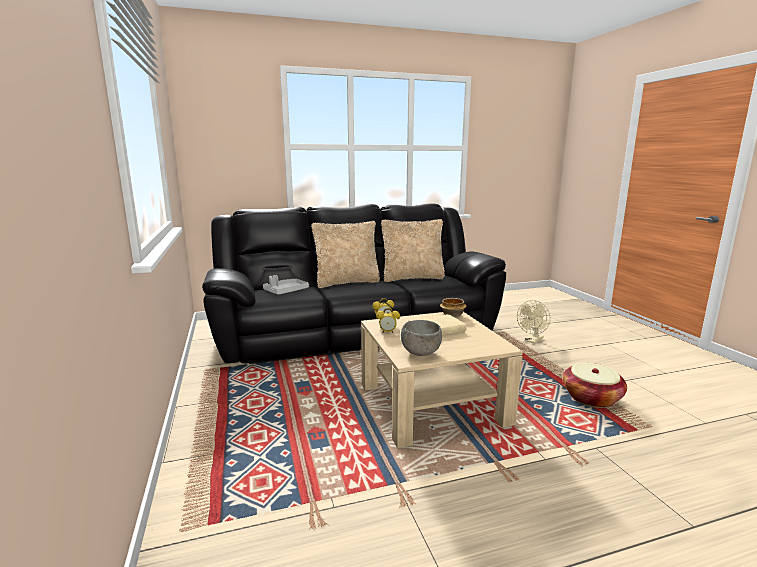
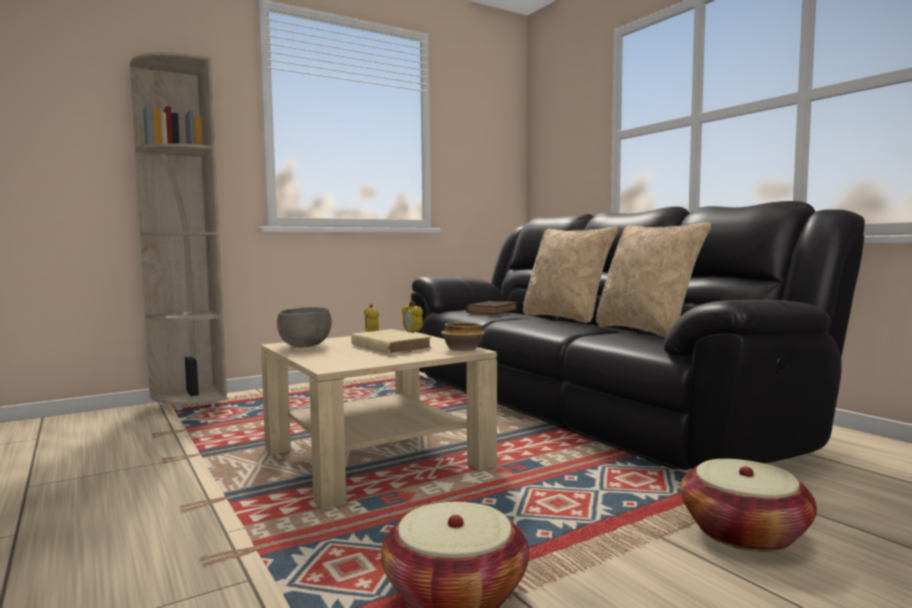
camera: 75 degrees right, 10 degrees down
(197, 512) = (190, 405): none -> beige bookcase
(286, 291) = (492, 311): grey tray -> brown book
(532, 341) = (743, 532): beige fan -> basket

